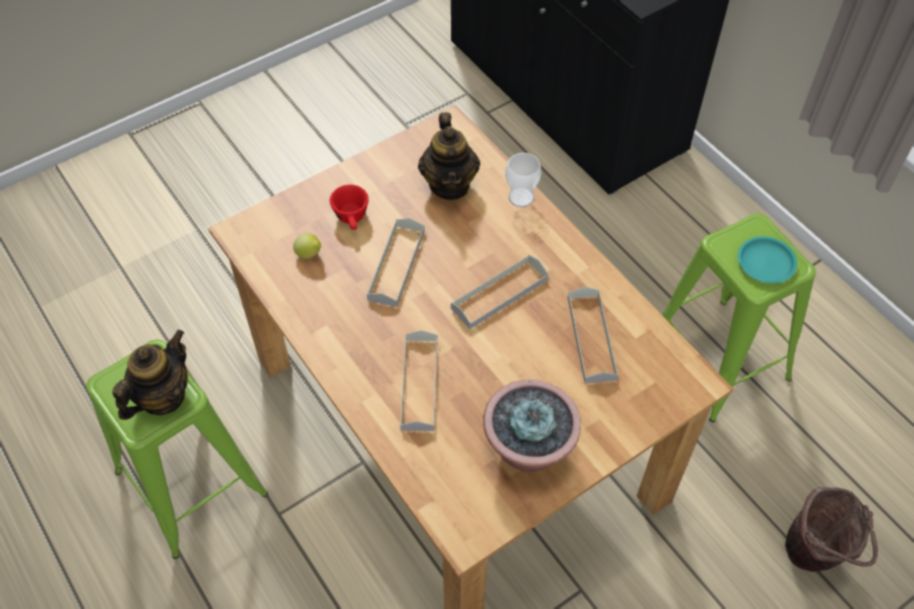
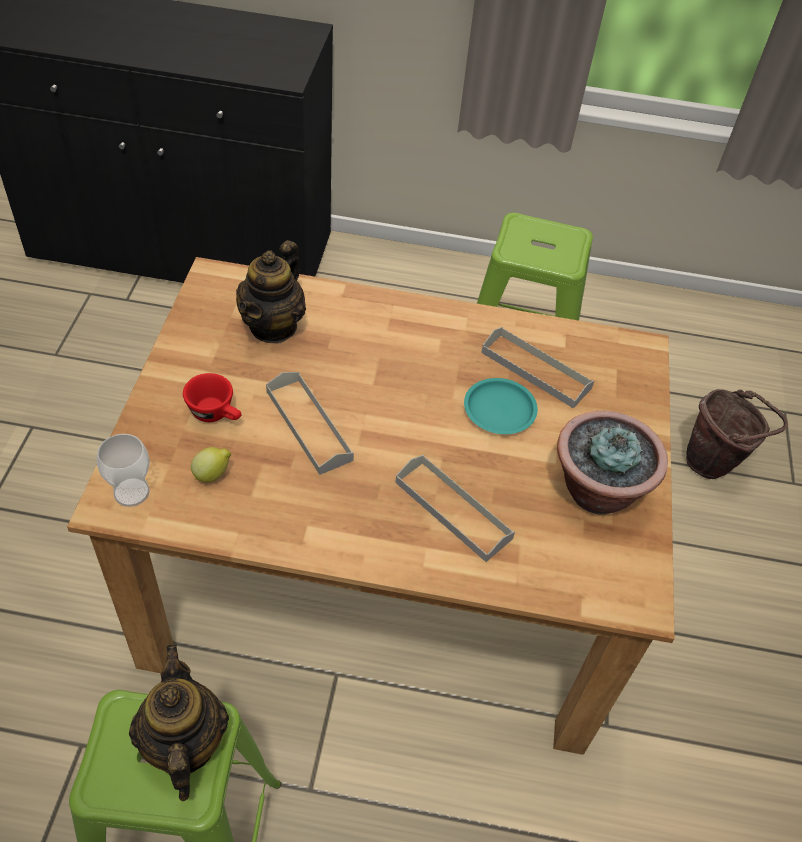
camera: 50 degrees left, 5 degrees down
(449, 184) = (273, 326): teapot -> teapot turned 75 degrees clockwise
(499, 294) = (426, 387): grey tray -> none
(521, 197) = (348, 298): cup -> cup (131, 492)
(765, 262) = (553, 245): turquoise plate -> turquoise plate (499, 410)

